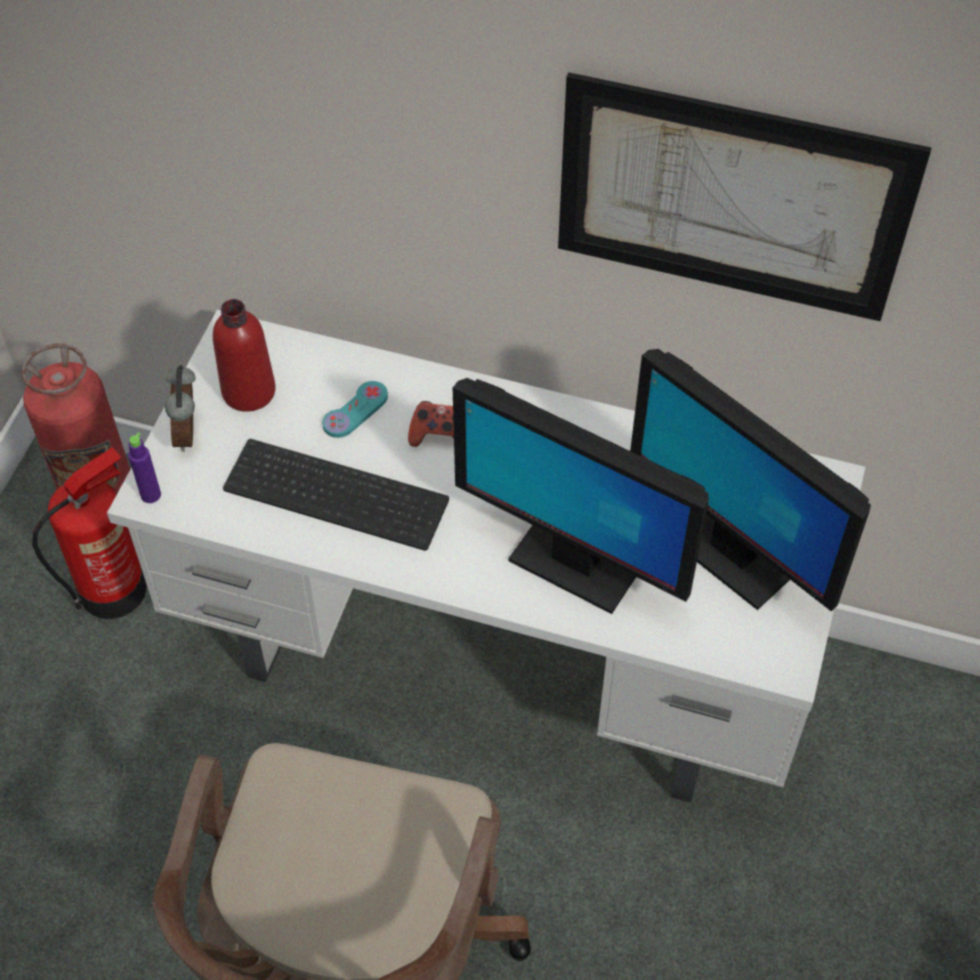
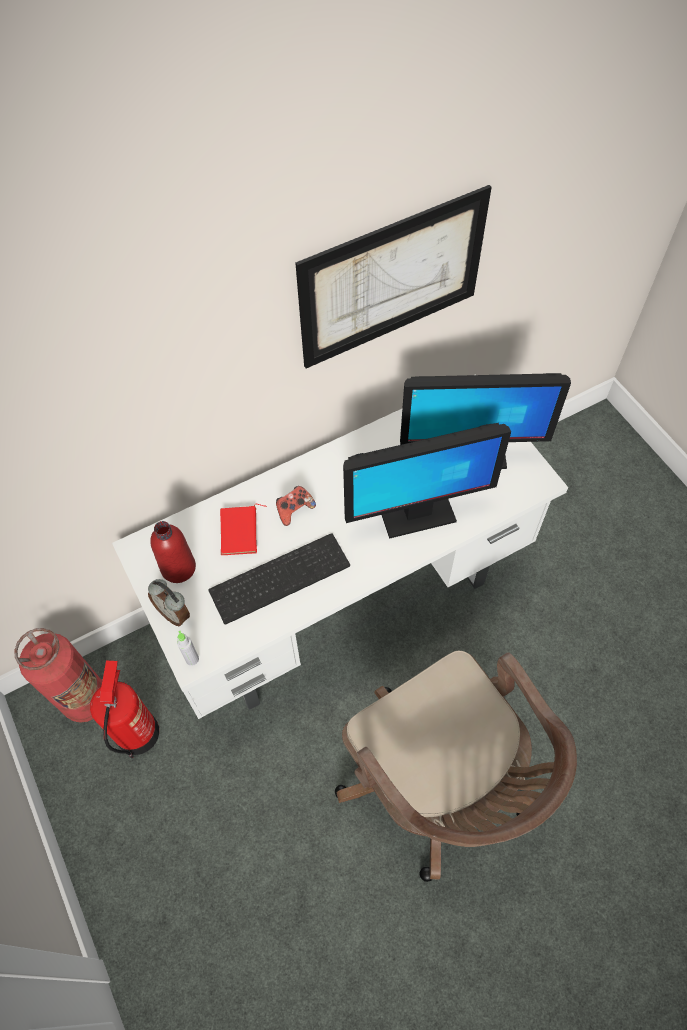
camera: 45 degrees left, 5 degrees up
(151, 495) = (192, 659): purple bottle -> grey bottle
(355, 411) = (241, 532): turquoise game controller -> red book

